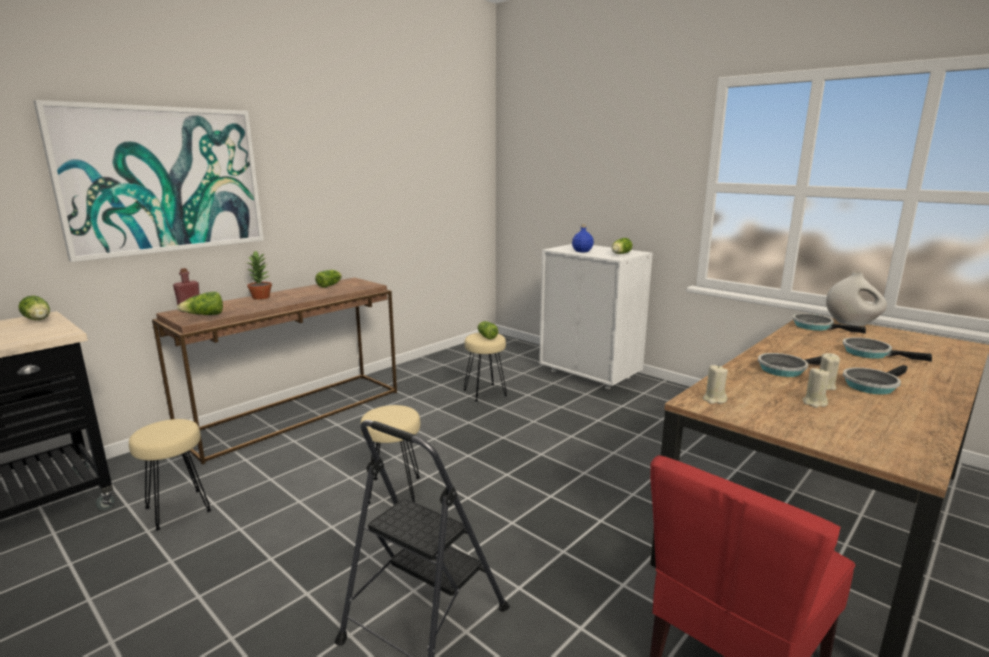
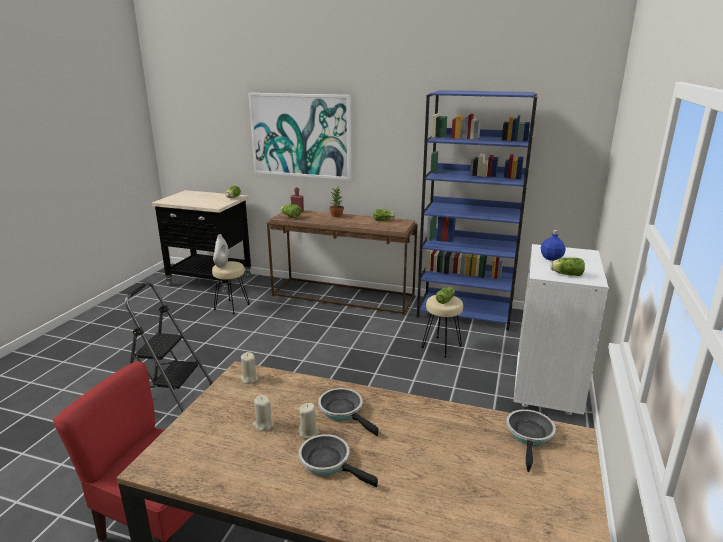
camera: 65 degrees right, 5 degrees up
(395, 490) = (279, 354): beige stool -> none
(434, 366) = (465, 313): none -> blue bookcase
(851, 323) = (584, 468): white vase -> white vase (222, 265)
(870, 353) = (446, 472): frying pan -> none

